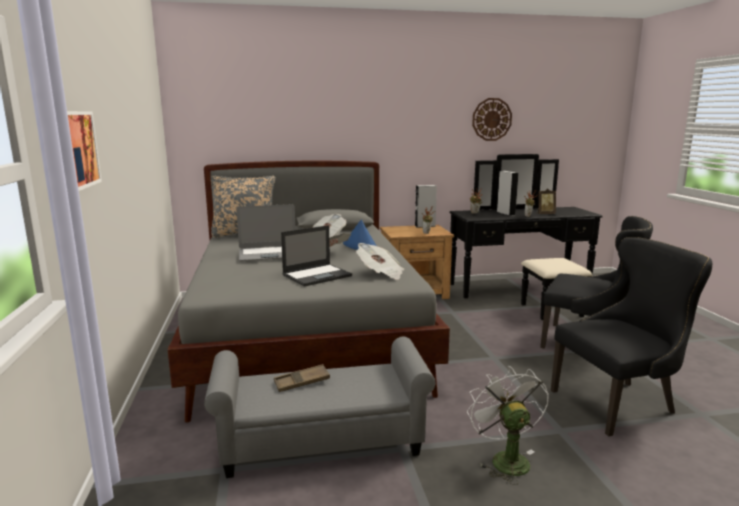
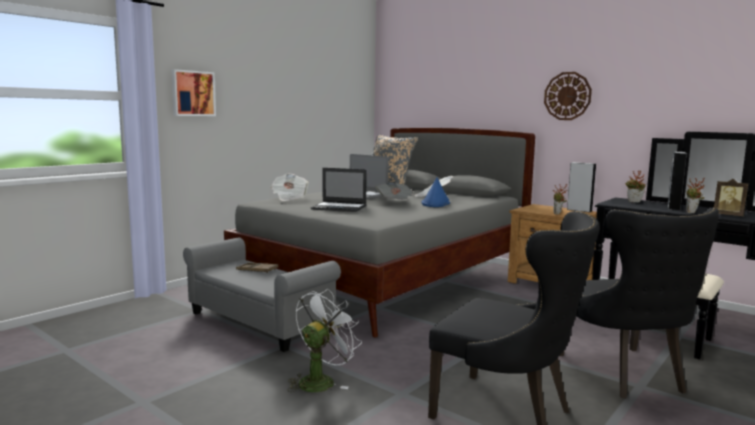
camera: 50 degrees right, 5 degrees down
(380, 274) = (378, 215): newspaper -> newspaper (289, 198)
(491, 119) = (684, 86): wall clock -> wall clock (567, 96)

